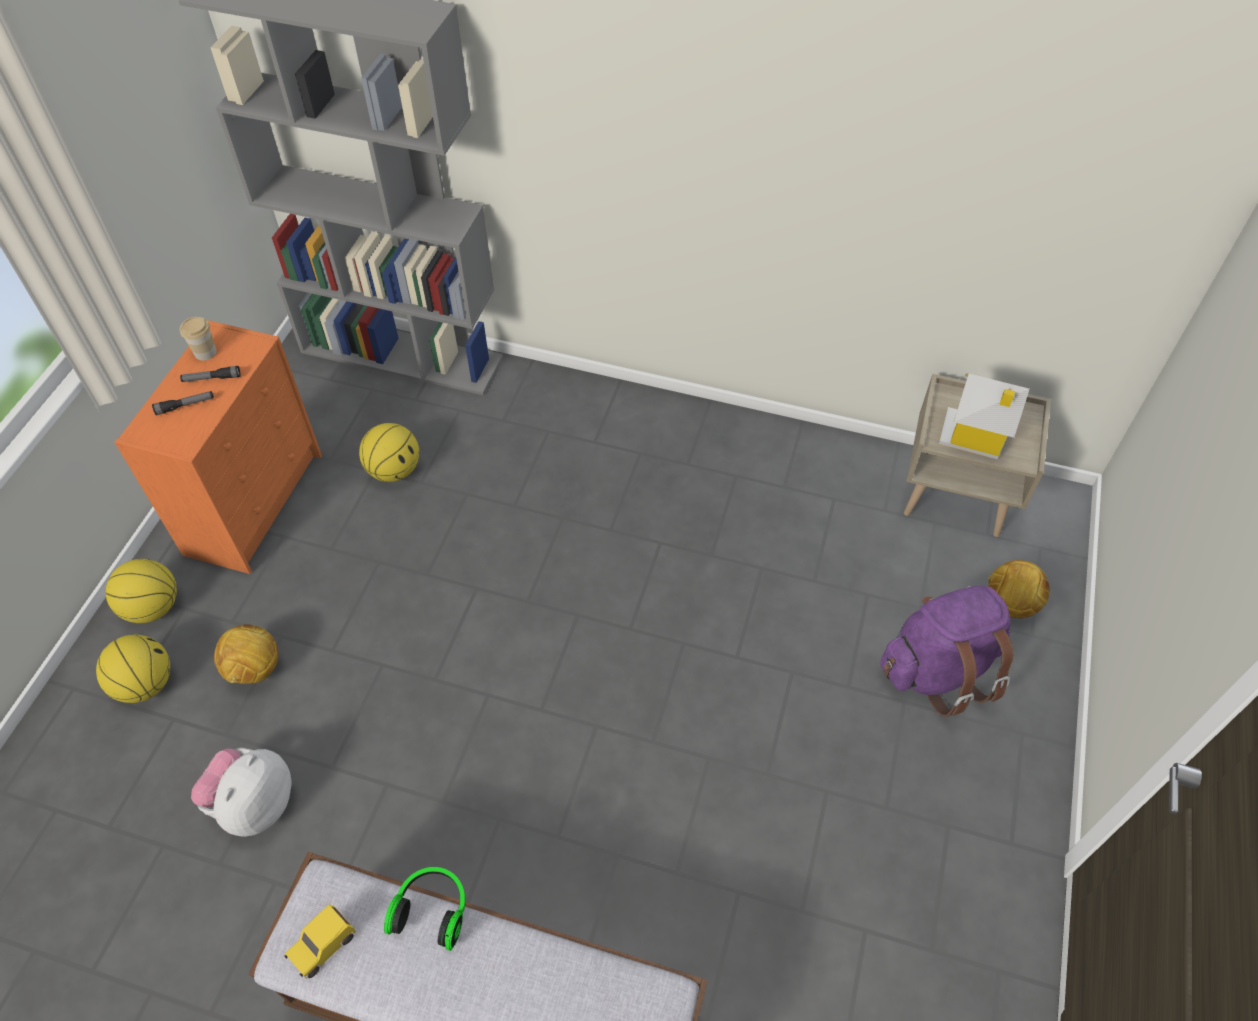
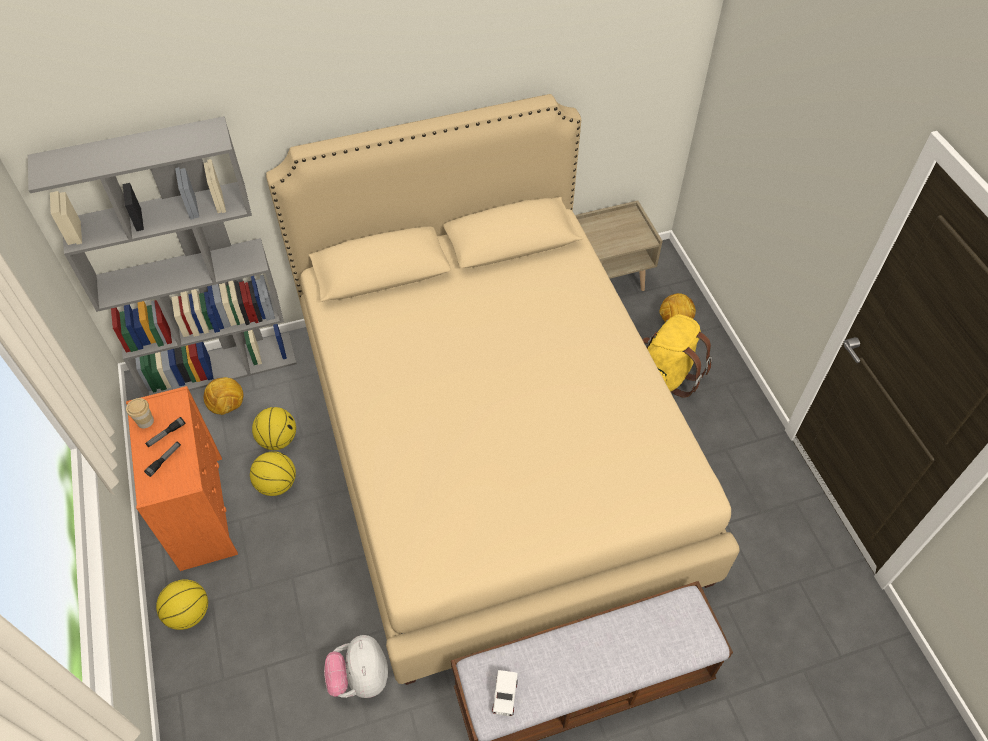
camera: 35 degrees left, 0 degrees up
(145, 683) = (227, 659): basketball -> basketball (276, 484)
(255, 669) = (292, 605): football -> football (228, 406)
(323, 946) = (504, 696): yellow toy car -> white toy car
(432, 910) = (545, 640): headphones -> none
(629, 625) = (493, 446): none -> beige bed
(938, 670) = (666, 376): purple backpack -> yellow backpack
(975, 435) = (615, 239): toy house -> none

